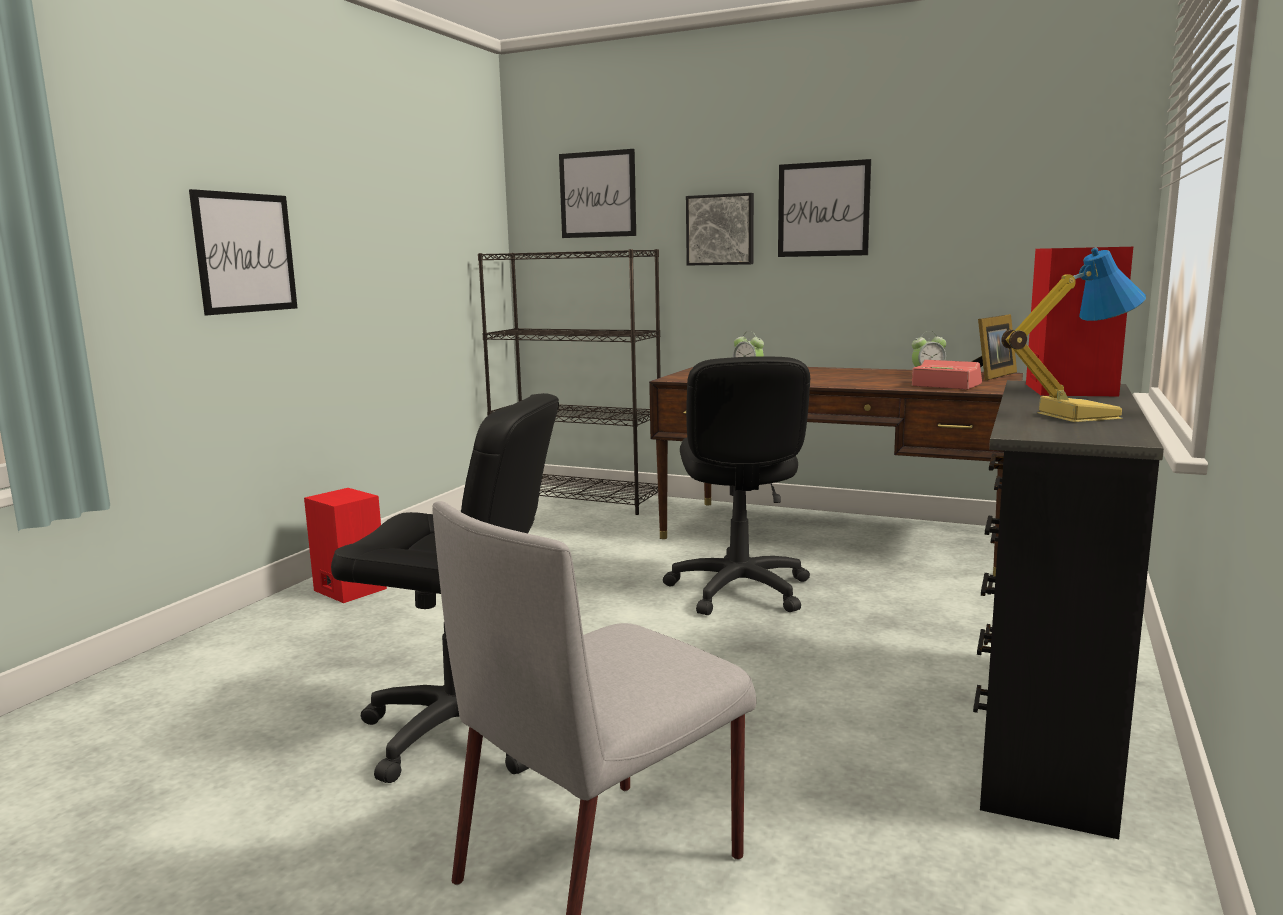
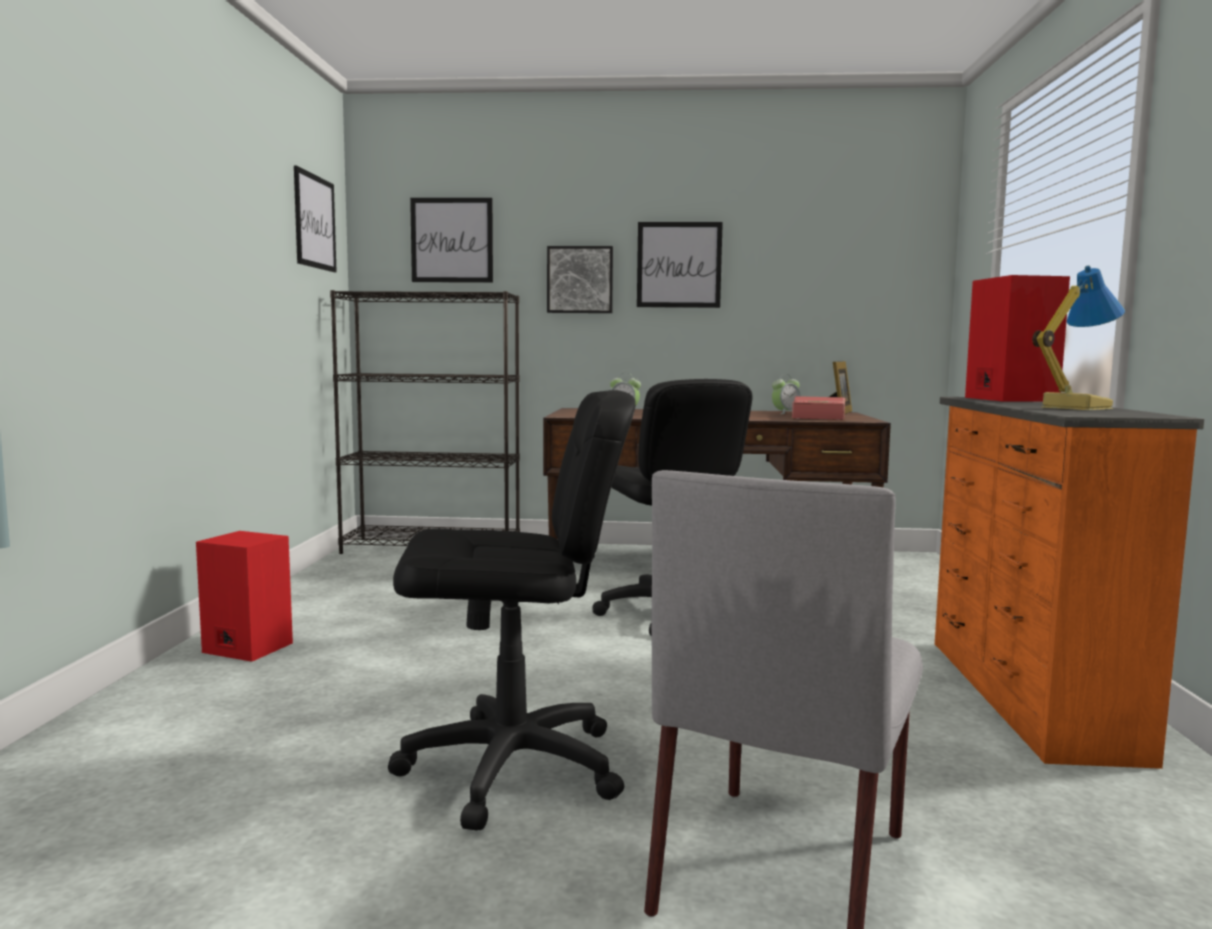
camera: 20 degrees left, 5 degrees down
(245, 253) = (136, 254): picture -> picture (314, 222)
(1041, 730) = (1024, 696): black dresser -> orange dresser

